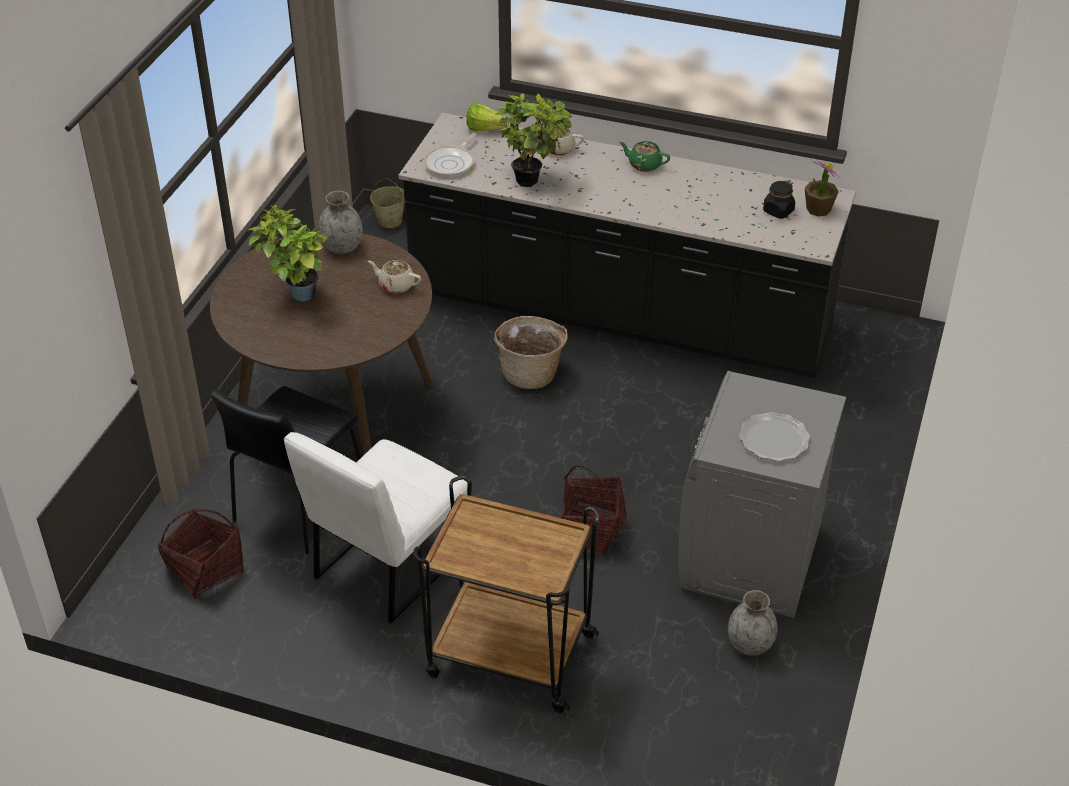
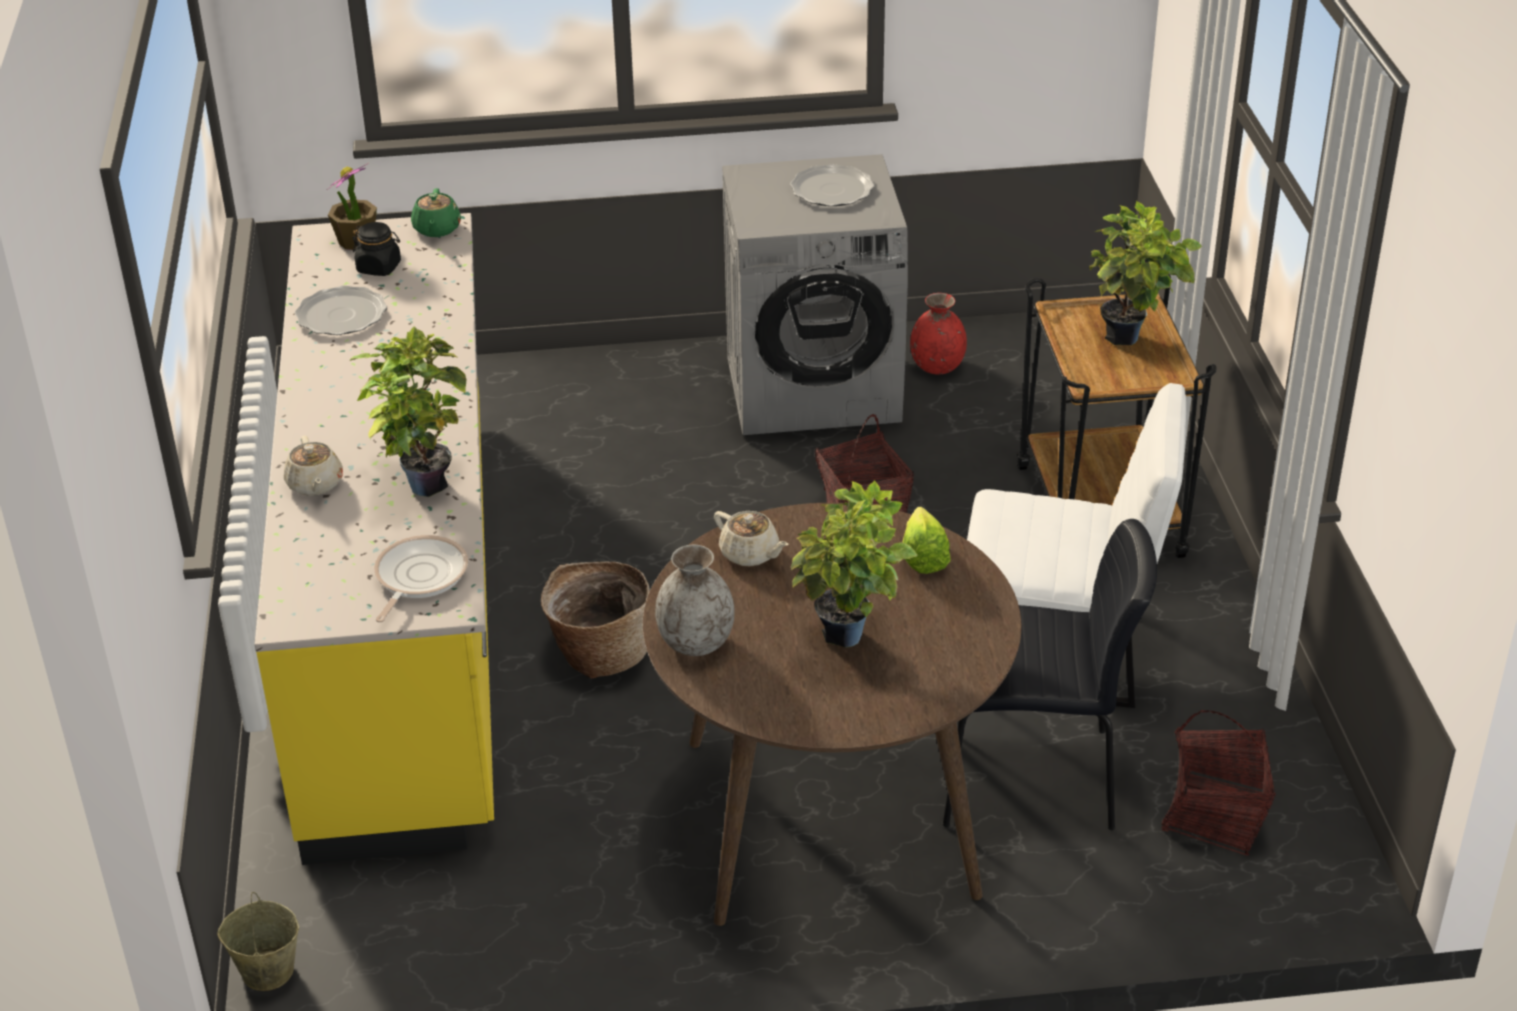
camera: 115 degrees left, 5 degrees down
(396, 285) = (750, 554): beige teapot -> beige teapot turned 45 degrees counterclockwise
(451, 163) = (418, 577): frying pan -> frying pan turned 75 degrees counterclockwise
(488, 131) = (294, 571): lettuce -> lettuce (924, 554)
(508, 558) = (1130, 341): none -> potted plant
(619, 313) = (407, 613): black counter -> yellow counter
(644, 165) = (319, 395): green teapot -> green teapot (437, 229)
(728, 188) = (342, 315): none -> plate
(750, 644) = (937, 367): grey vase -> red vase

